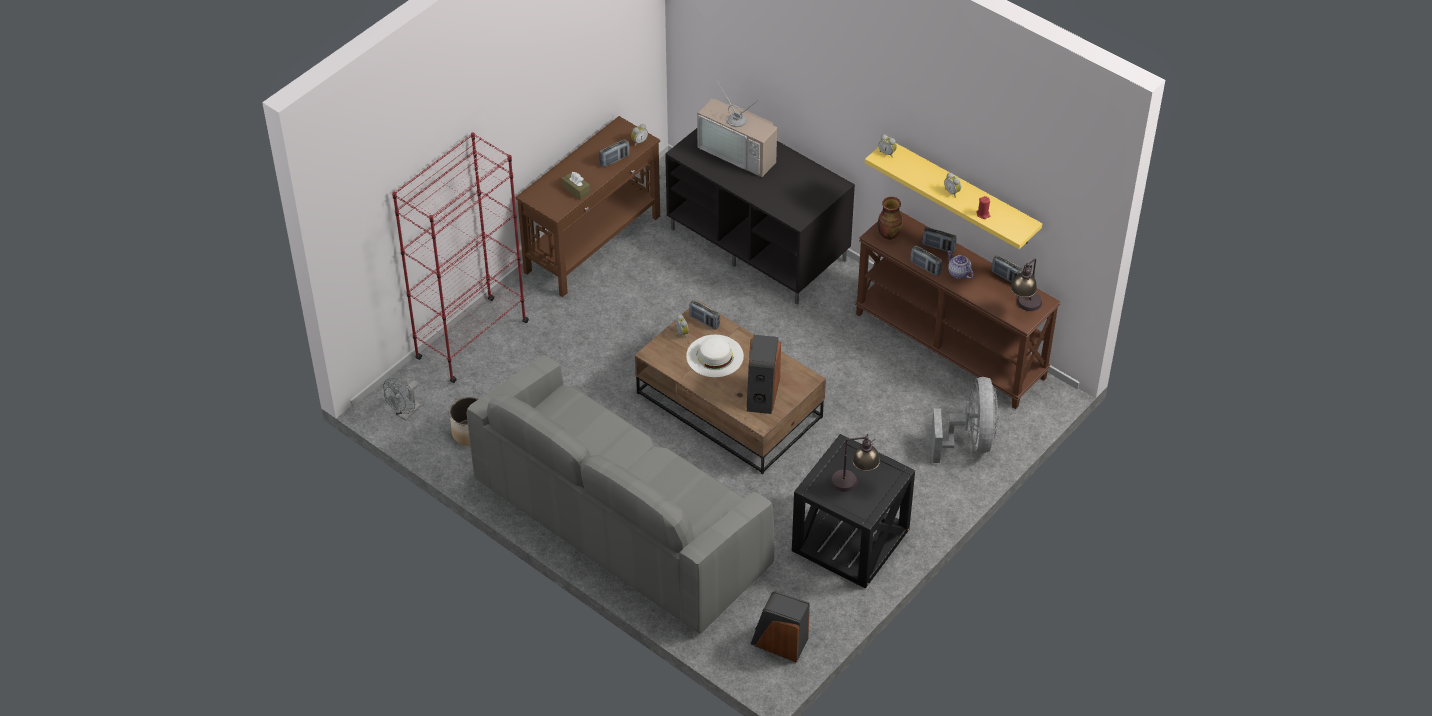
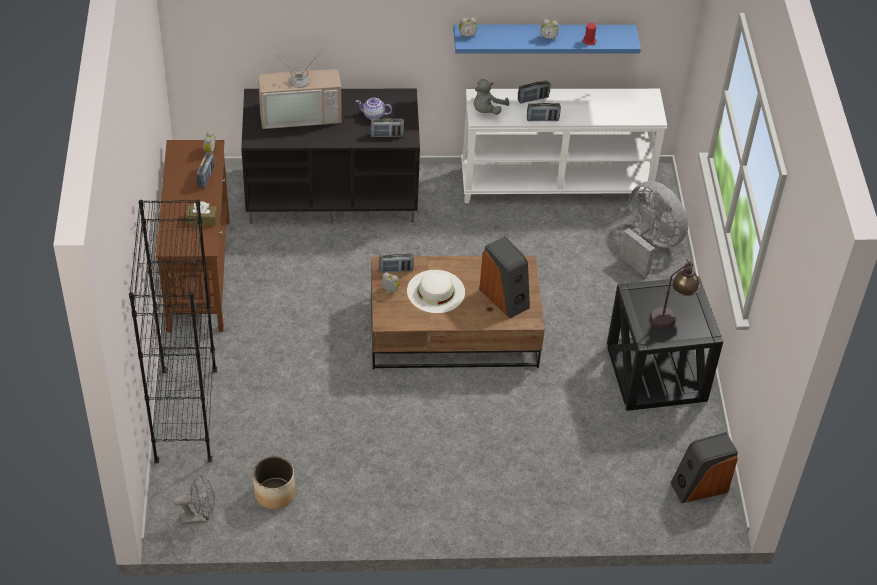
camera: 45 degrees left, 0 degrees up
(405, 413) = (199, 516): grey fan -> grey fan turned 90 degrees counterclockwise
(471, 340) = (186, 416): red bookcase -> black bookcase
(621, 523) = (480, 480): grey sofa -> none
(888, 233) = (487, 110): vase -> grey plush toy
(951, 345) = (556, 184): brown console table -> white console table
(958, 273) = (569, 109): teapot -> teapot (373, 116)
(962, 193) = (543, 38): yellow shelf -> blue shelf
(1006, 277) = (605, 93): radio -> radio (386, 135)
(1024, 308) = (643, 107): table lamp -> none

